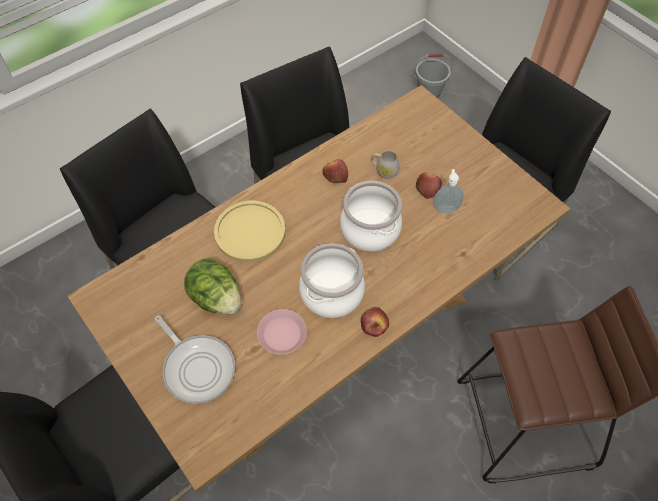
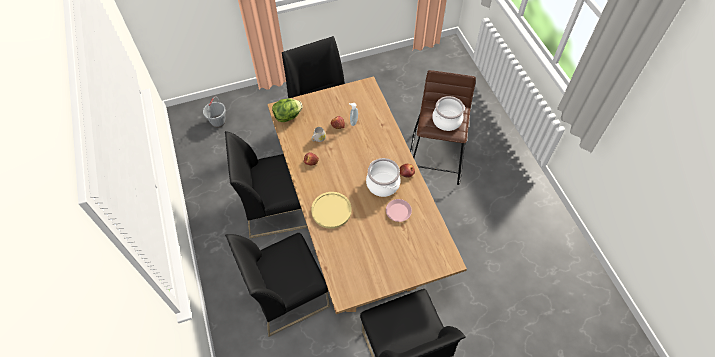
camera: 70 degrees left, 0 degrees up
(197, 367) = (404, 254): frying pan -> none
(216, 298) = (367, 236): lettuce -> lettuce (287, 116)
(370, 229) = (352, 156): cooking pot -> cooking pot (446, 120)

